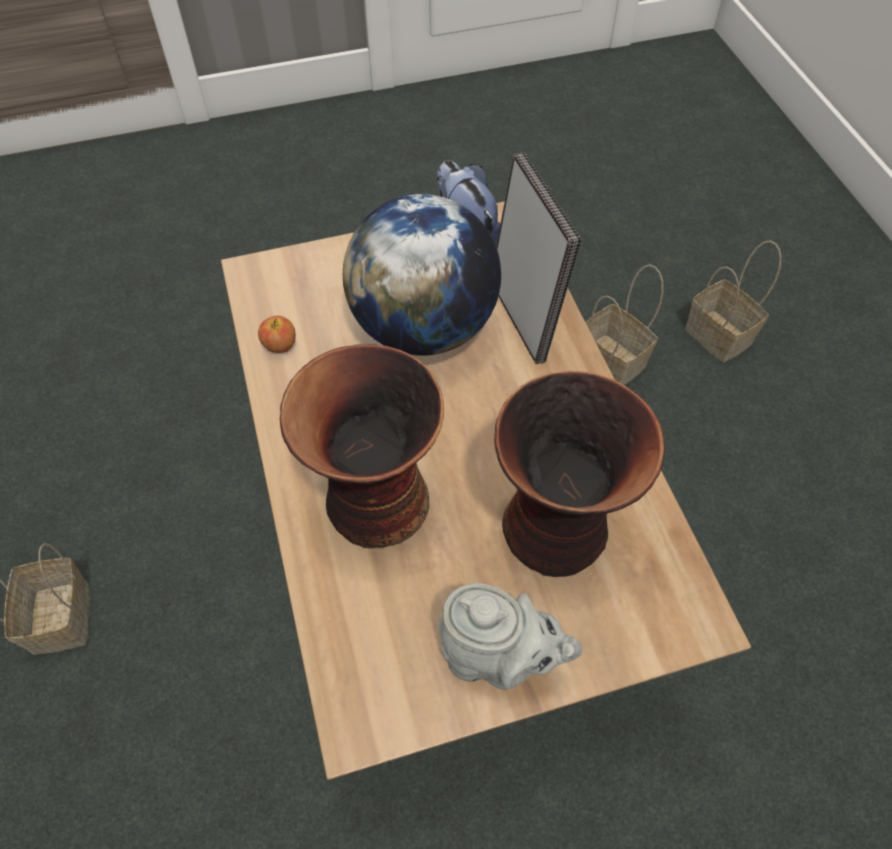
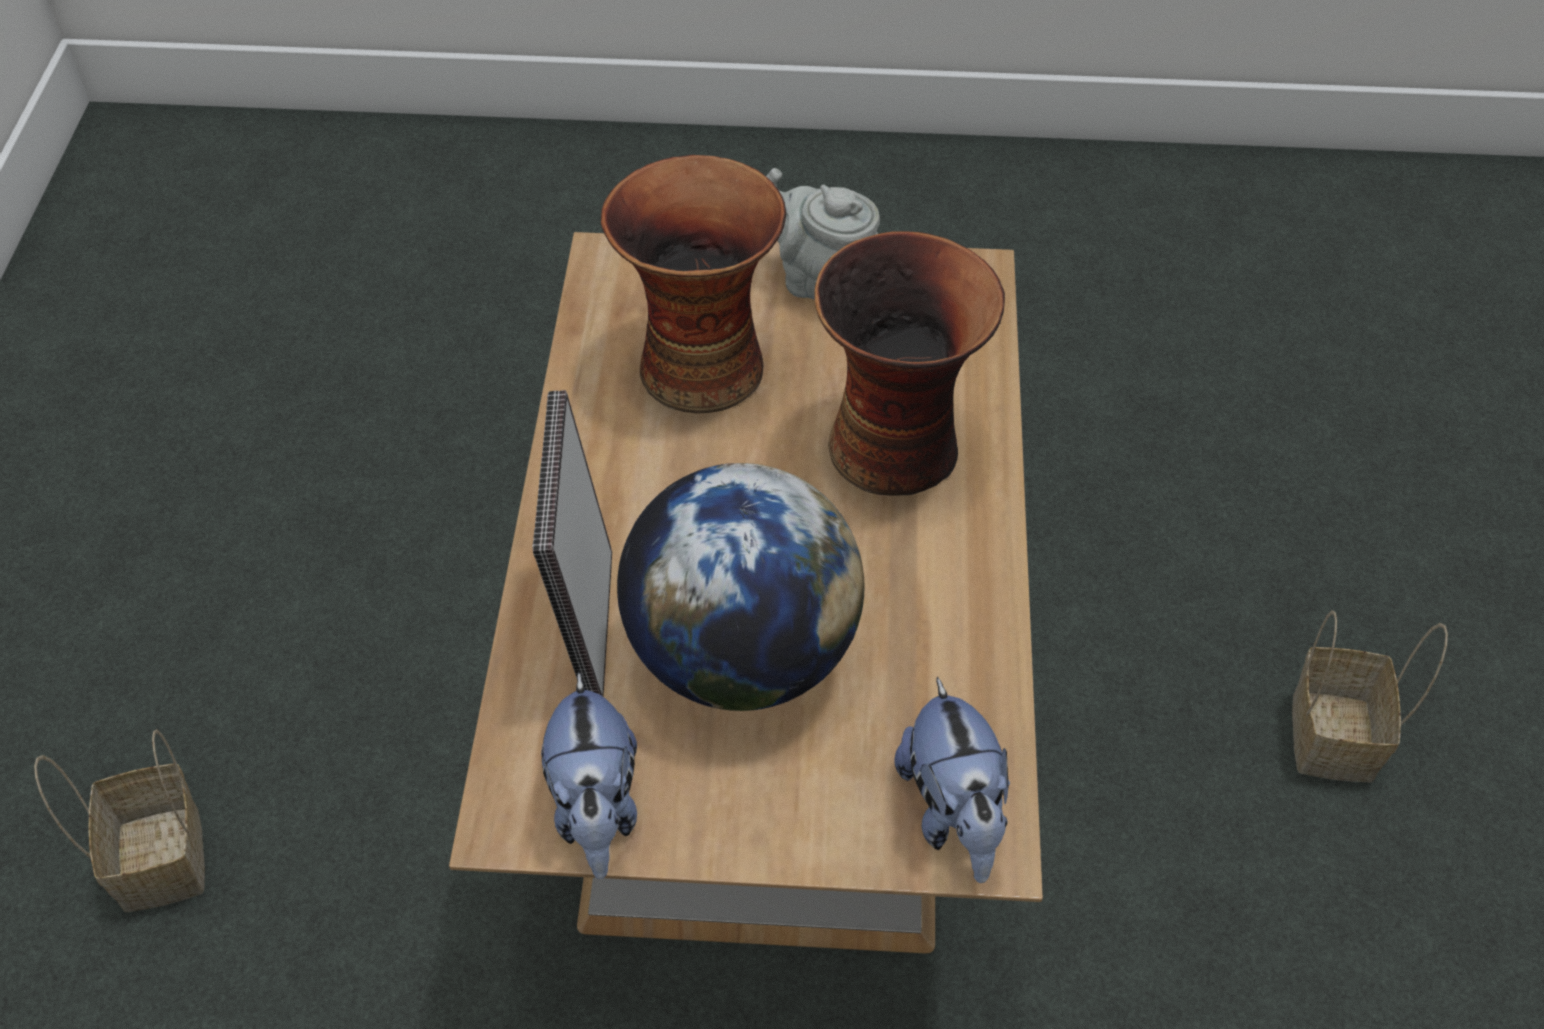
camera: 160 degrees left, 5 degrees down
(275, 282) = (954, 814): none -> plush toy
(280, 345) = (969, 692): apple -> none
(614, 361) = (368, 869): basket -> none

